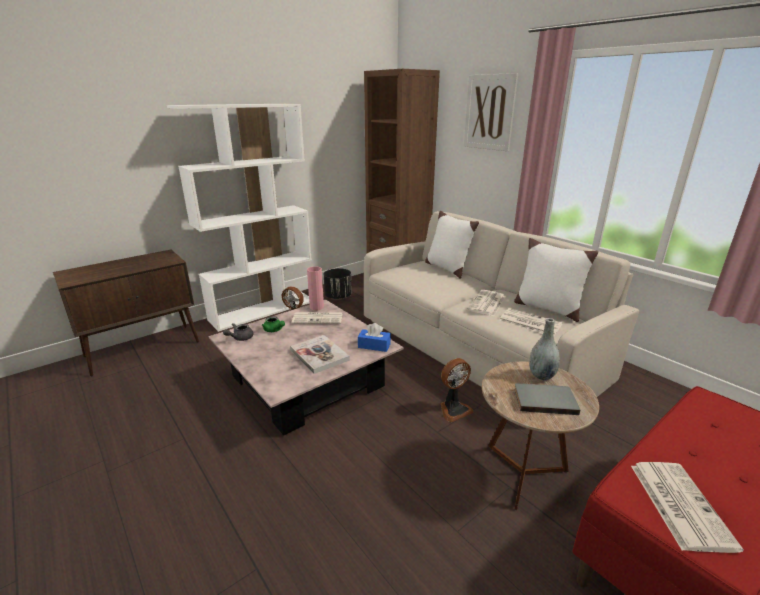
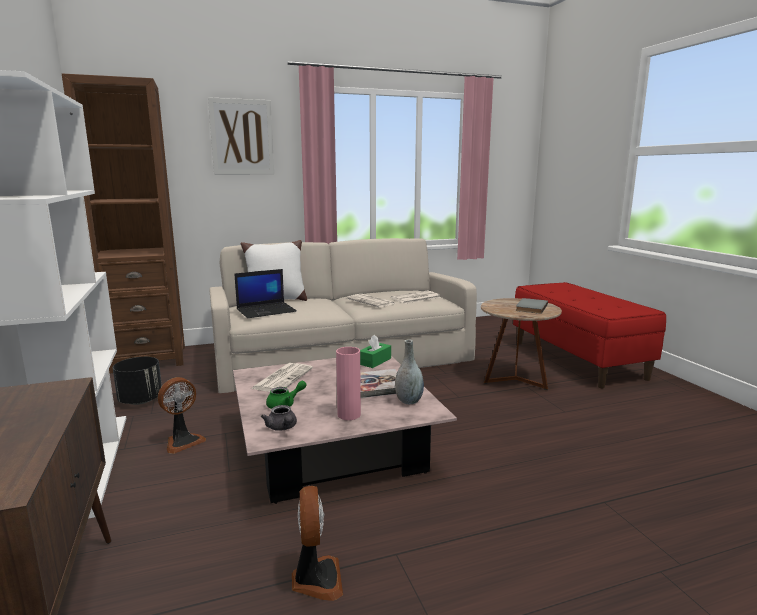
camera: 70 degrees left, 10 degrees down
(316, 307) = (250, 376): pink vase -> pink vase (349, 415)
(374, 346) = (375, 361): blue tissue box -> green tissue box
(411, 272) = (266, 310): none -> laptop
(453, 409) = (433, 385): fan -> fan (316, 579)
(541, 375) = (502, 303): grey vase -> grey vase (409, 401)
(547, 308) = (395, 291): white pillow -> none
(678, 503) = (613, 308): newspaper -> none

